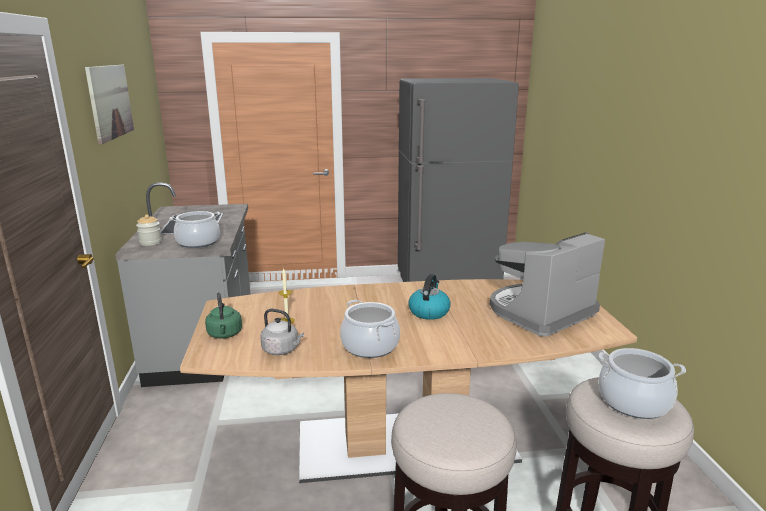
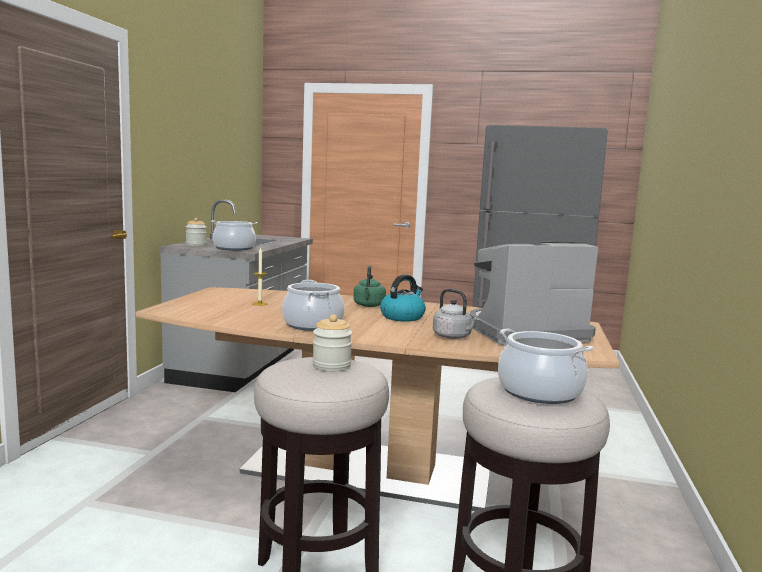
camera: 20 degrees right, 10 degrees down
(110, 101) = (190, 120): picture -> none
(225, 334) = (196, 303): green kettle -> green kettle (369, 305)
(282, 350) = (231, 315): grey kettle -> grey kettle (453, 337)
(455, 413) = (331, 366): none -> jar

